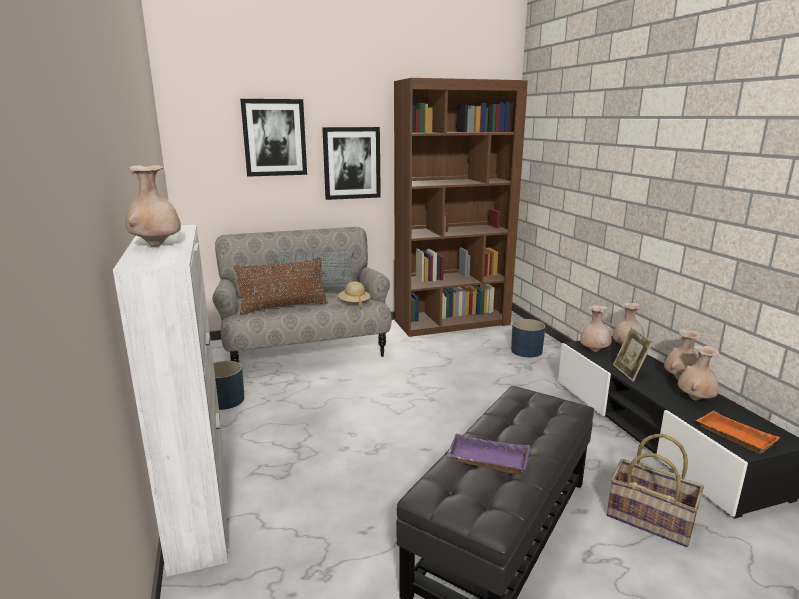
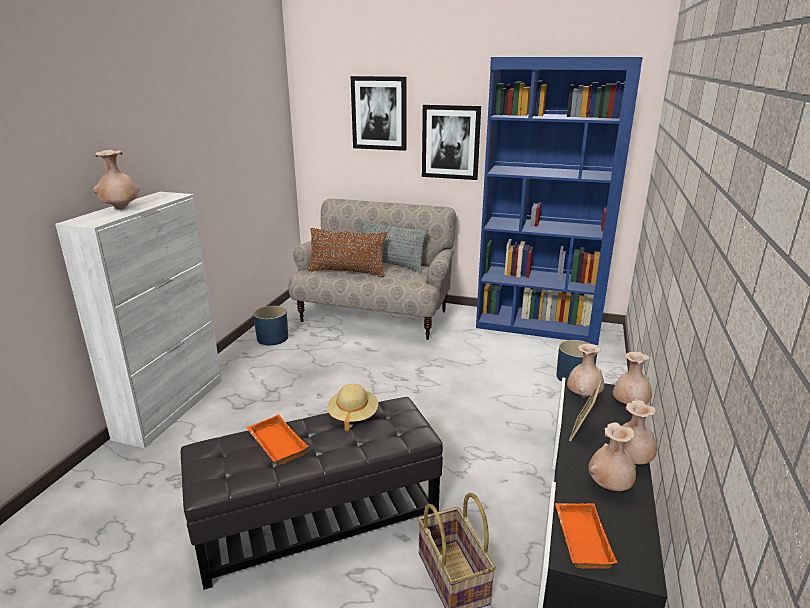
camera: 35 degrees right, 5 degrees up
(354, 303) = (406, 282): beige hat -> beige hat (353, 415)
(452, 322) = (537, 325): brown bookcase -> blue bookcase
(486, 460) = (275, 444): purple tray -> orange tray

